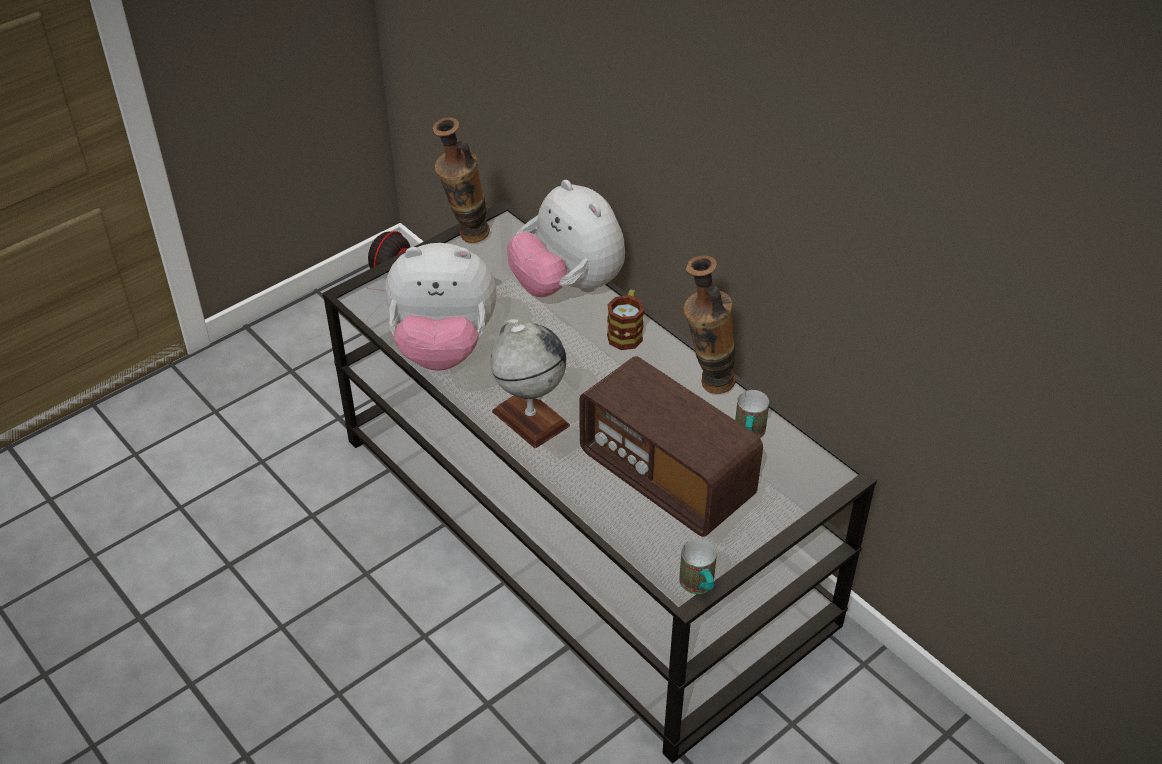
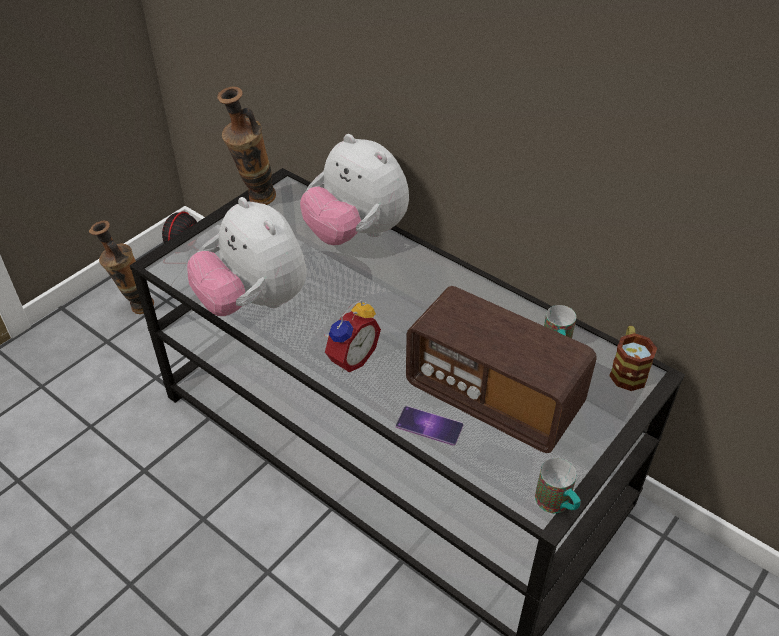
camera: 10 degrees left, 0 degrees up
(443, 348) = (254, 302): plush toy -> plush toy turned 60 degrees clockwise
(530, 418) = (350, 358): globe -> alarm clock
(593, 495) = (429, 426): none -> phone
(626, 332) = (419, 268): mug -> mug (627, 370)
(706, 384) = (504, 305): vase -> vase (135, 308)

